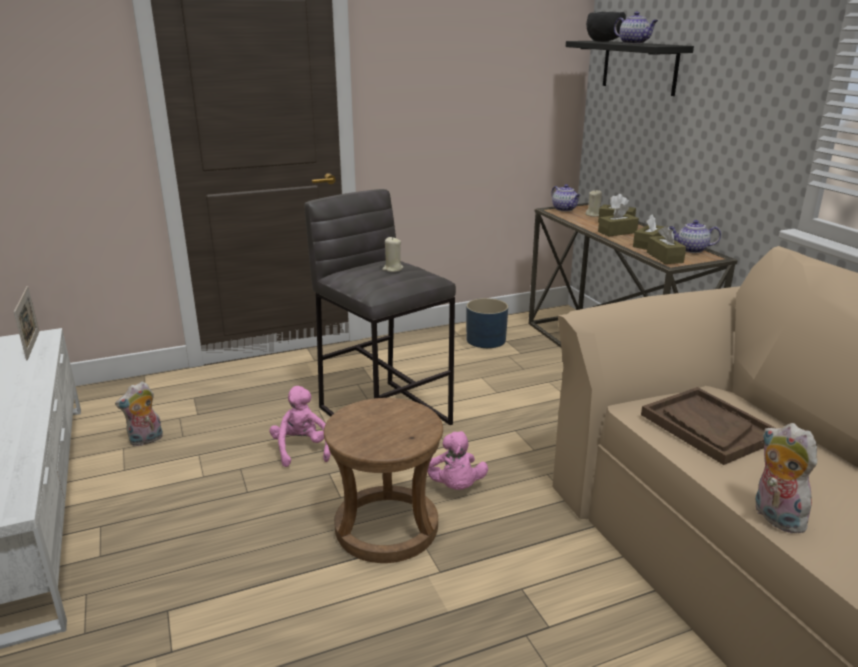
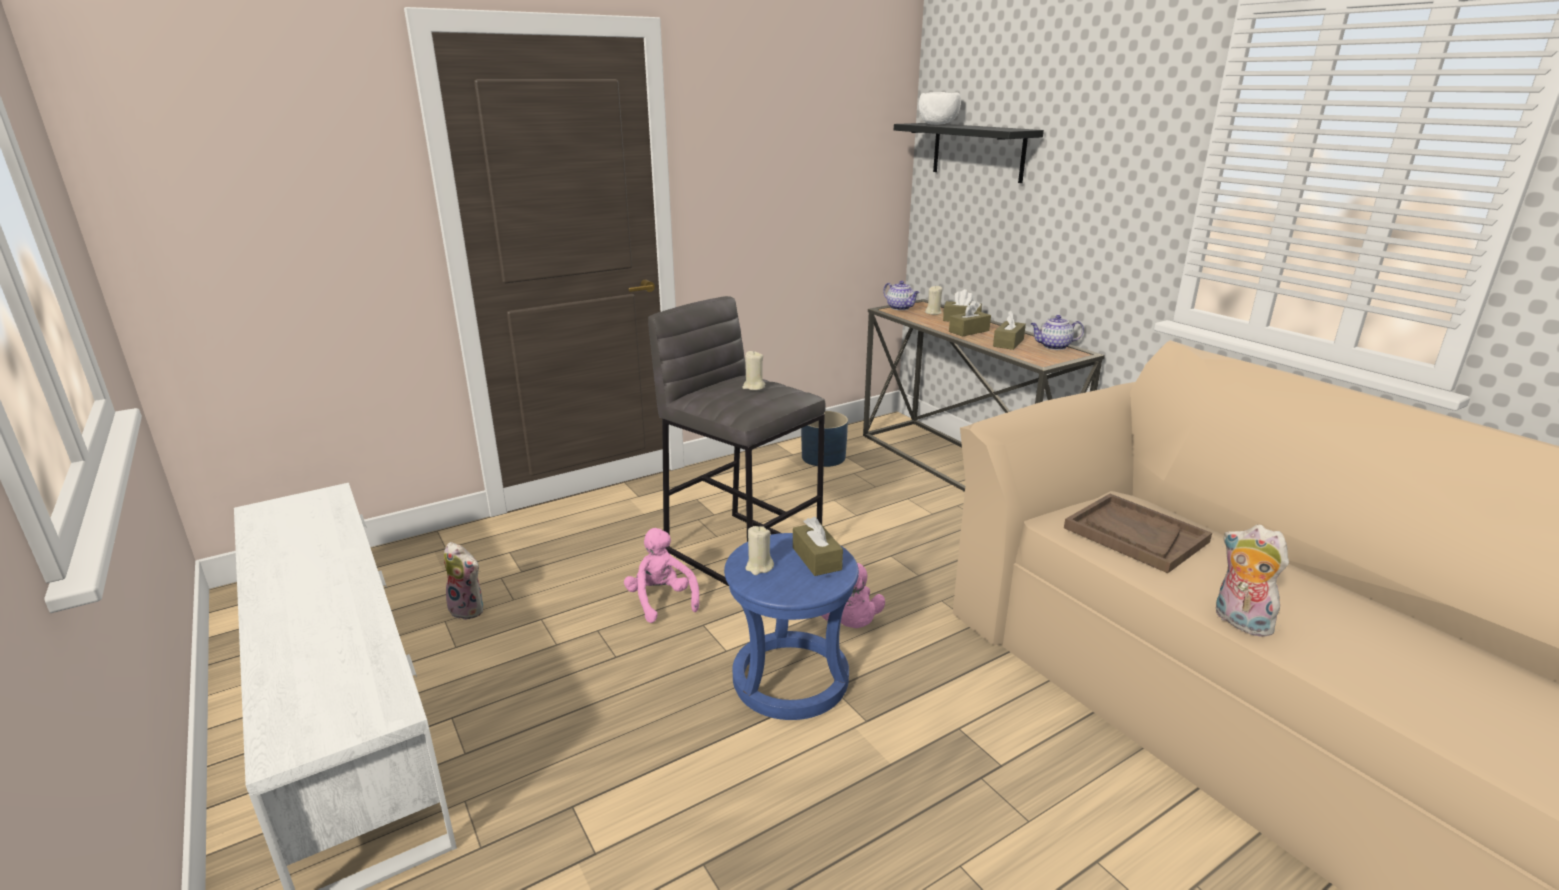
camera: 10 degrees left, 0 degrees up
(33, 345) = (321, 507): picture frame -> none
(146, 440) = (470, 609): plush toy -> plush toy turned 105 degrees counterclockwise
(355, 424) = (759, 567): none -> beige candle
(386, 528) = (790, 679): brown stool -> blue stool
(604, 41) = (938, 124): black bowl -> white bowl
(634, 43) = (976, 127): teapot -> none
(664, 257) = (1032, 356): brown tissue box -> brown tissue box (816, 559)

